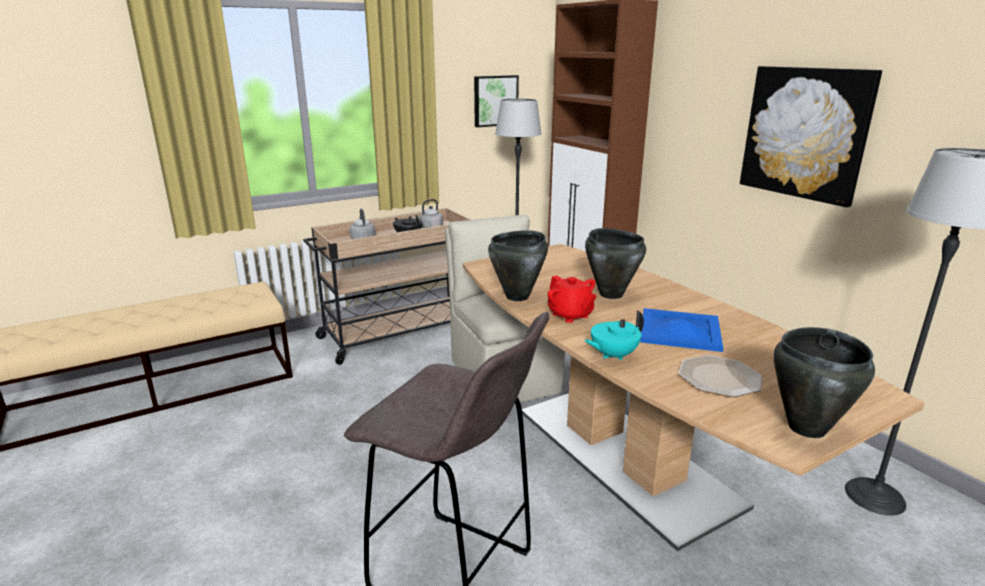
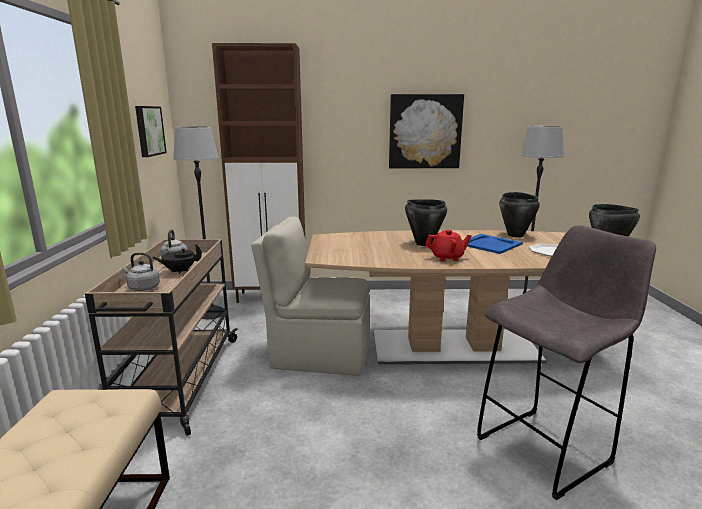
camera: 60 degrees left, 5 degrees down
(518, 297) = (400, 262): black cooking pot -> black cooking pot (515, 235)
(612, 355) = (514, 262): turquoise teapot -> none

